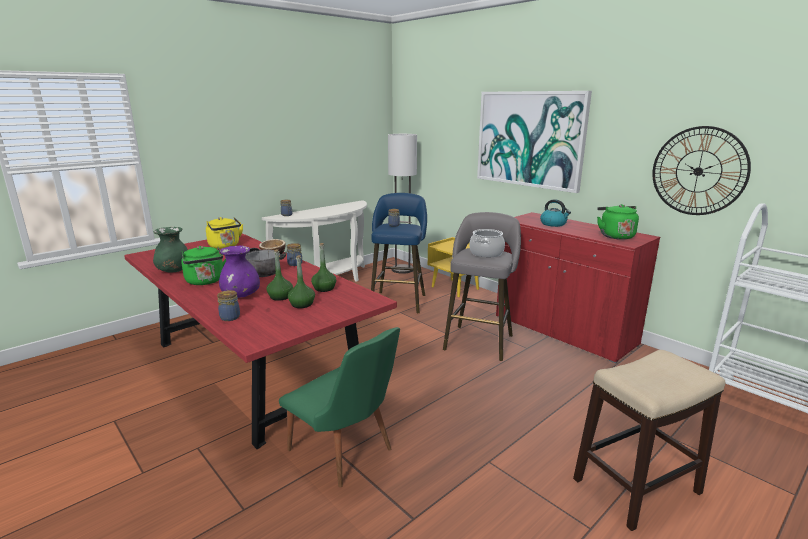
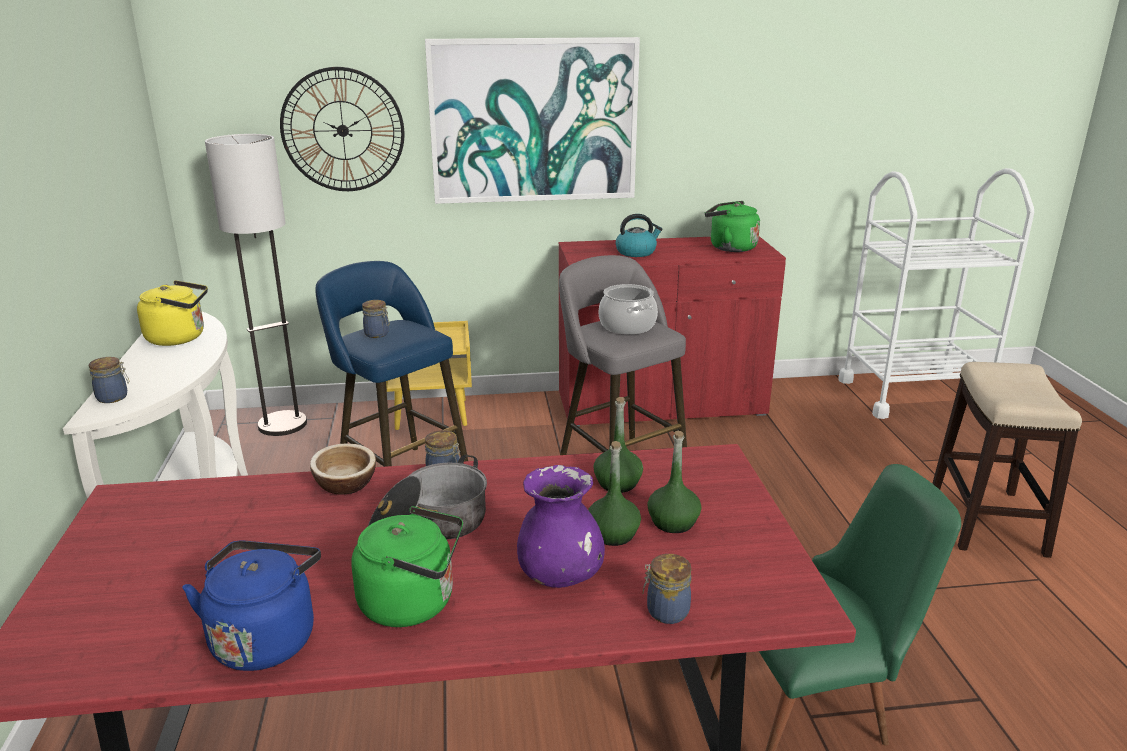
camera: 55 degrees left, 5 degrees up
(174, 271) = (265, 638): green vase -> blue kettle
(225, 246) = (177, 528): yellow kettle -> yellow kettle (180, 338)
(698, 171) = (790, 142): wall clock -> wall clock (342, 130)

